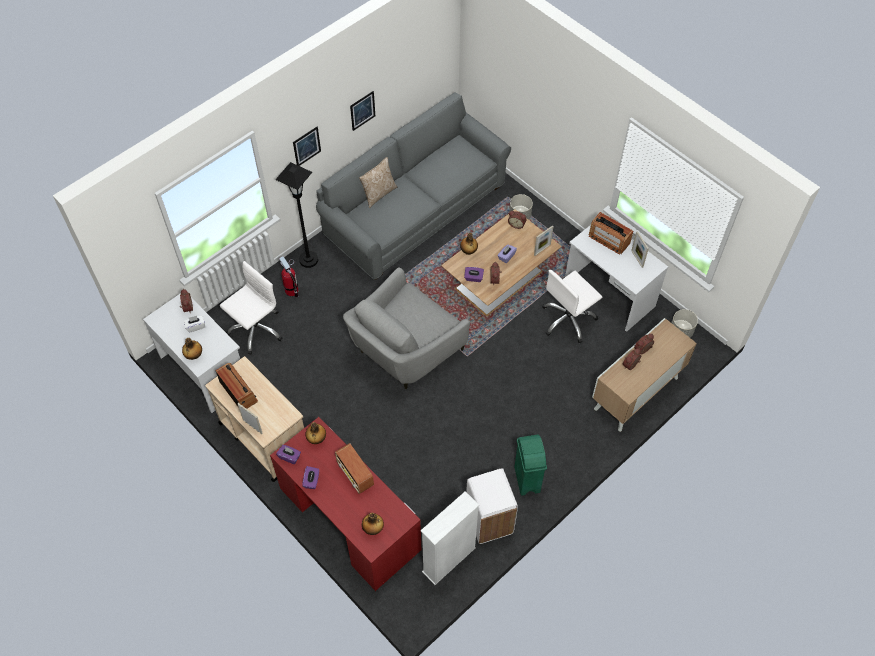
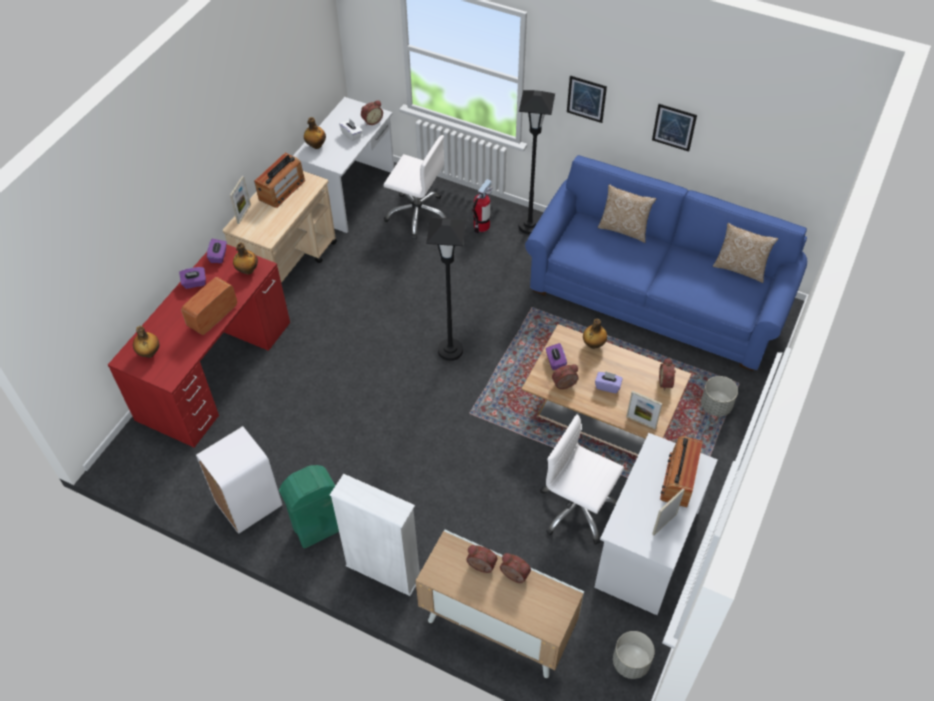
camera: 70 degrees right, 5 degrees down
(405, 350) = (450, 350): grey armchair -> black floor lamp
(415, 209) = (657, 296): grey sofa -> blue sofa
(445, 146) = (740, 268): none -> pillow
(449, 560) = (188, 478): white bookcase -> white bookcase (383, 571)

